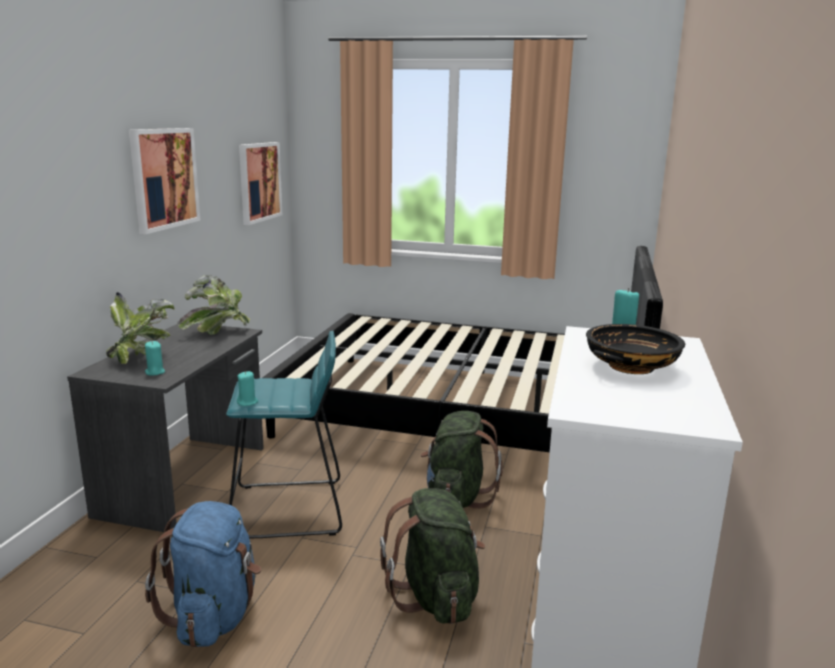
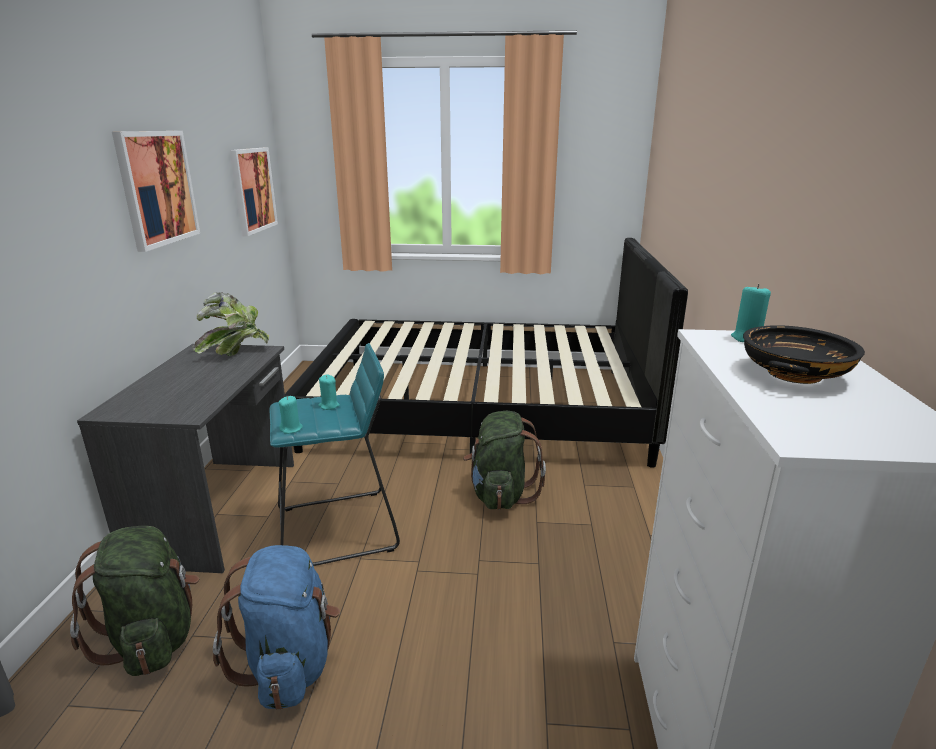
camera: 10 degrees left, 5 degrees up
(142, 357) = (160, 388): potted plant -> none
(155, 372) = (181, 405): turquoise candle -> turquoise candle (329, 406)
(436, 596) = (513, 604): green backpack -> green backpack (153, 638)

